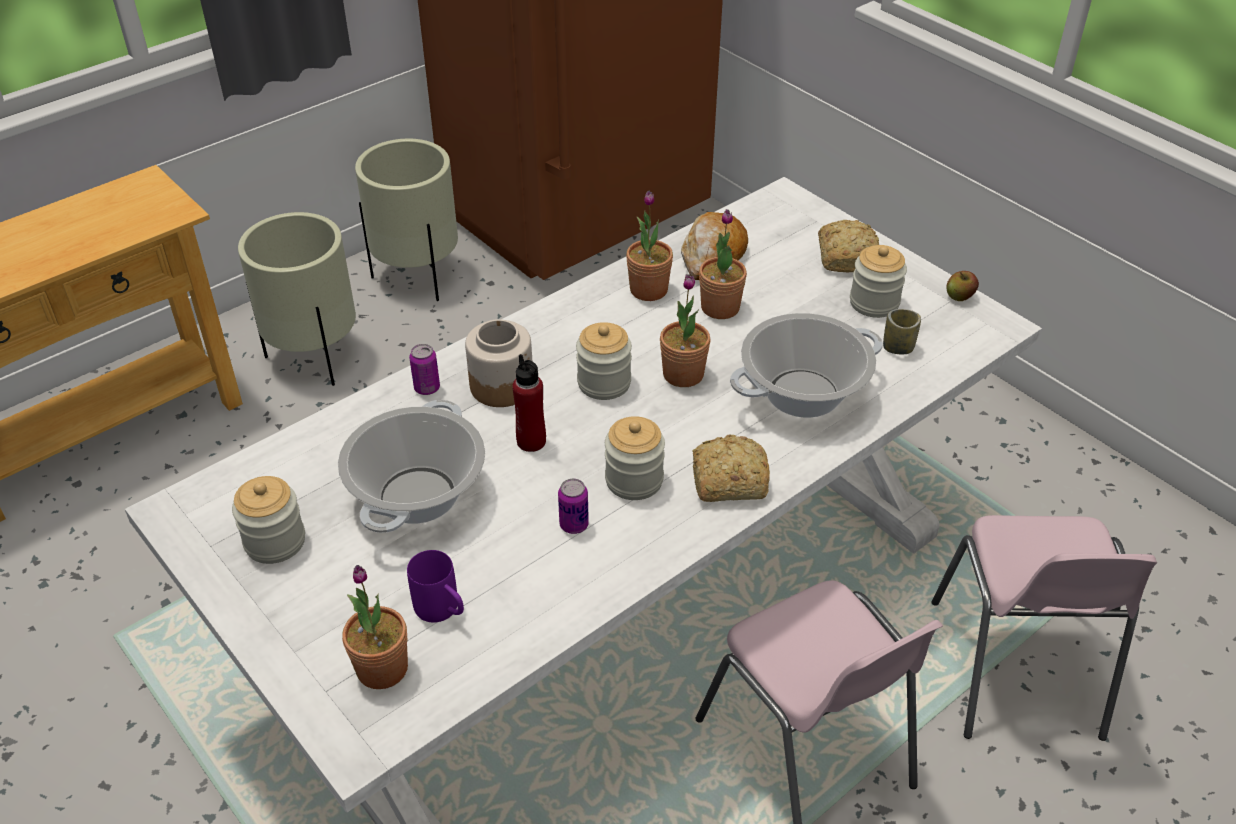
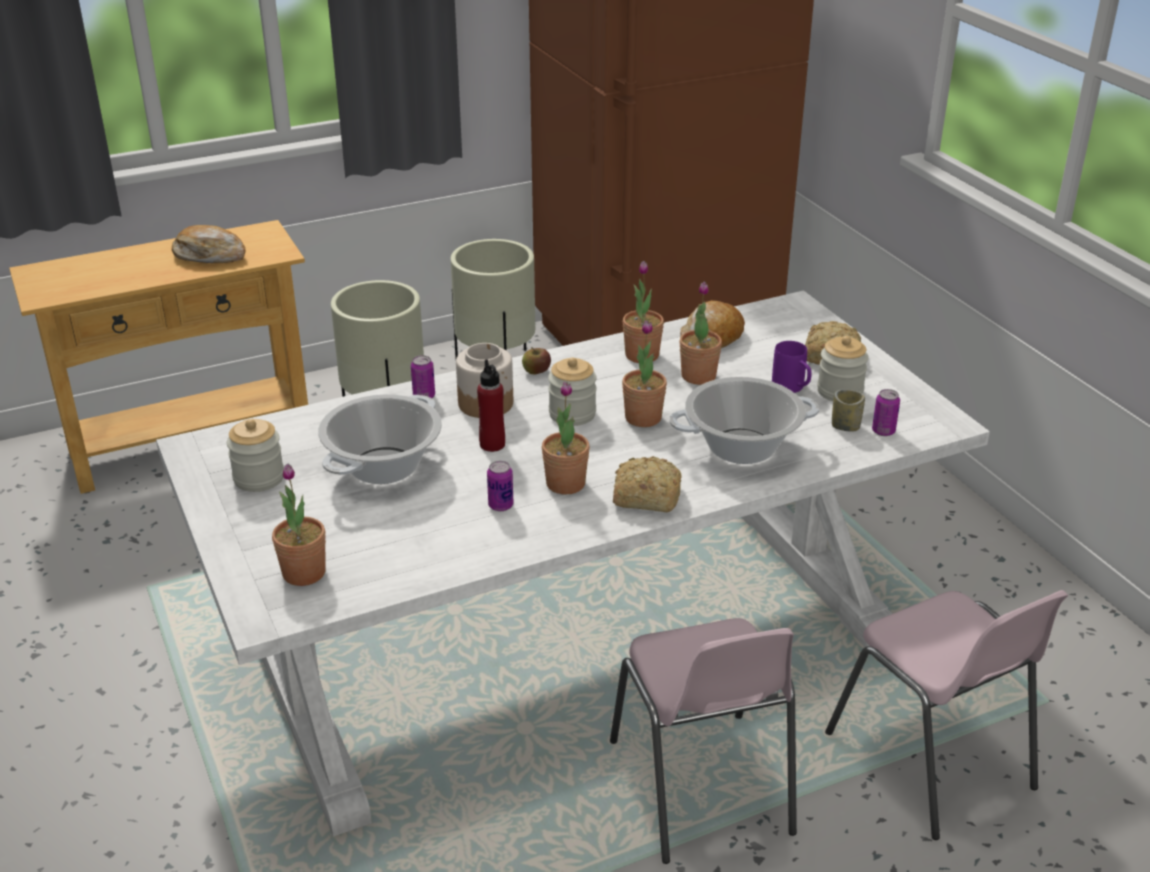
camera: 15 degrees right, 10 degrees down
(91, 228) = (210, 255): none -> bread
(443, 611) = (368, 544): purple mug -> purple mug (792, 389)
(634, 480) = (565, 483): jar -> potted plant
(938, 347) = (883, 431): none -> can
(959, 296) = (922, 397): apple -> apple (536, 371)
(1015, 670) = (931, 762): pink chair -> pink chair turned 45 degrees counterclockwise

